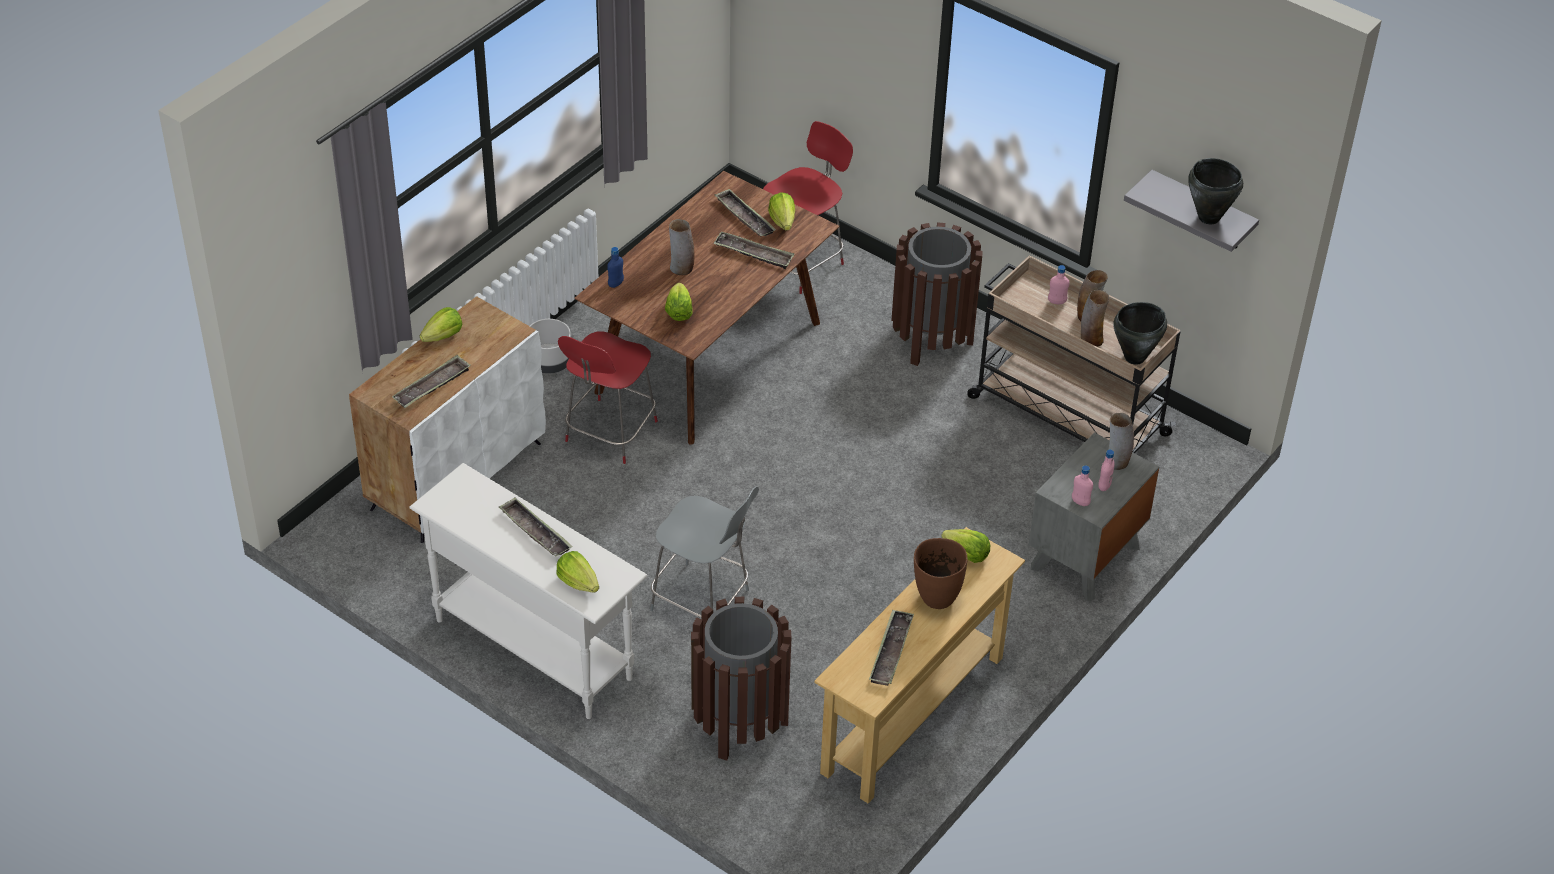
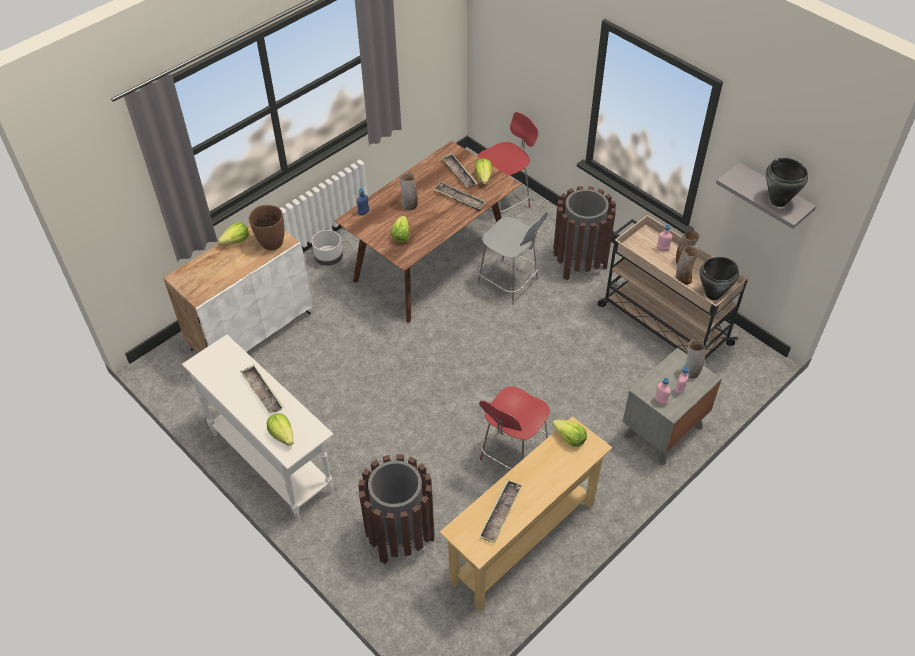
camera: 10 degrees right, 5 degrees up
(432, 386) = (219, 276): tray -> none
(609, 433) = (356, 310): red chair -> red chair (513, 456)
(703, 601) = (393, 438): grey chair -> grey chair (509, 283)
(936, 598) = (542, 472): brown vase -> brown vase (271, 244)

